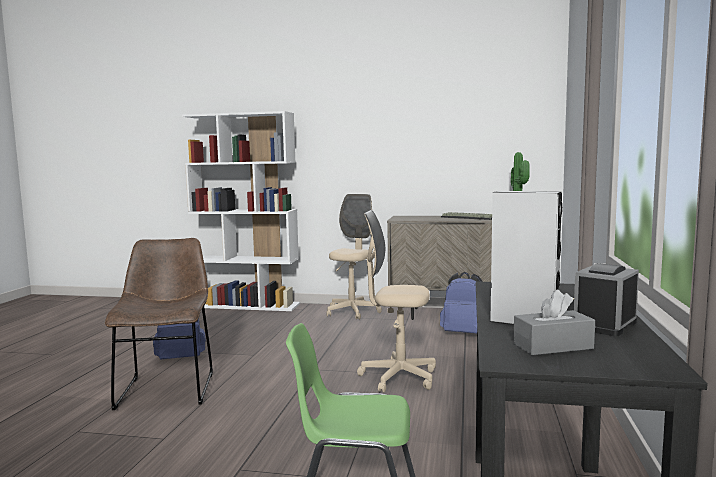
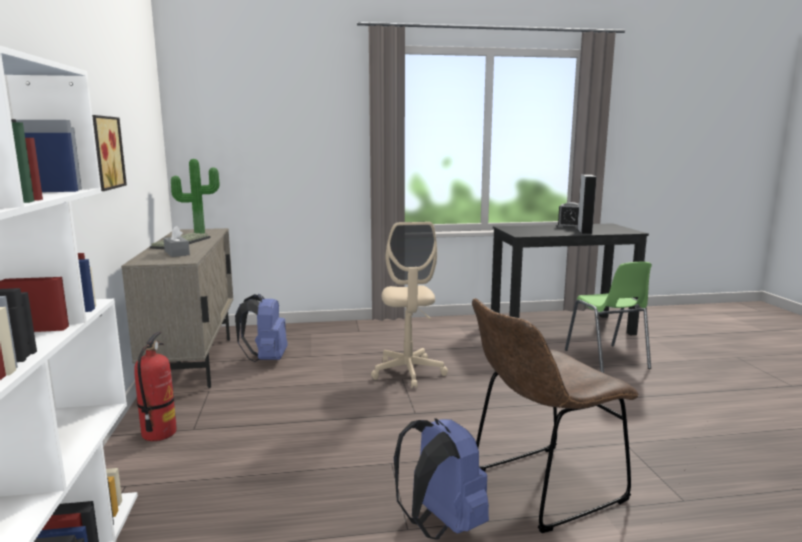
camera: 110 degrees left, 5 degrees up
(352, 312) = (159, 433): beige office chair -> fire extinguisher
(398, 146) = (103, 152): none -> picture
(553, 346) = (608, 229): grey tissue box -> grey tissue box (177, 253)

